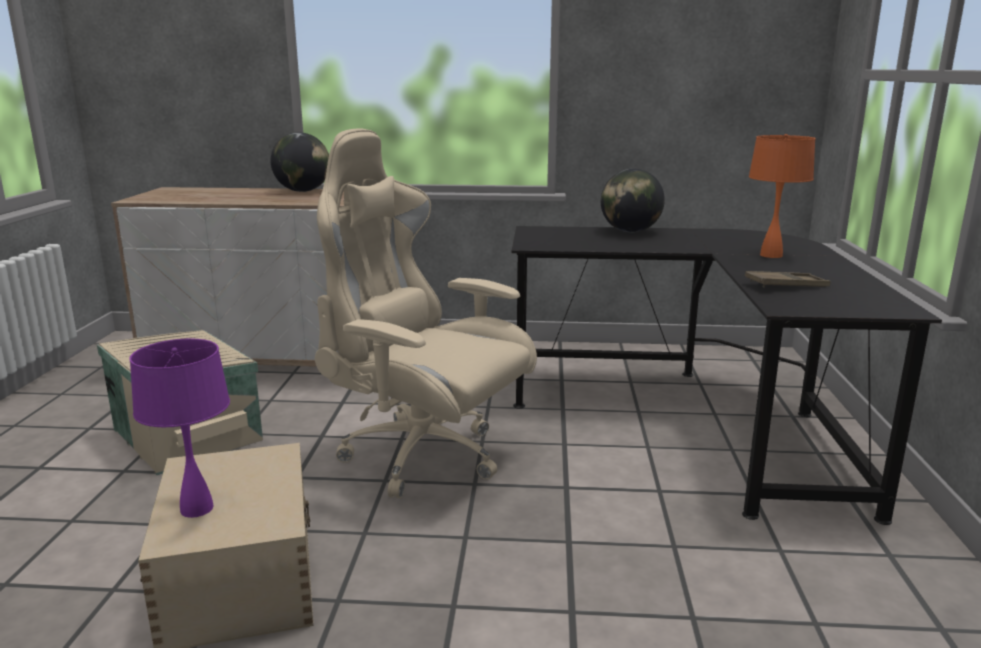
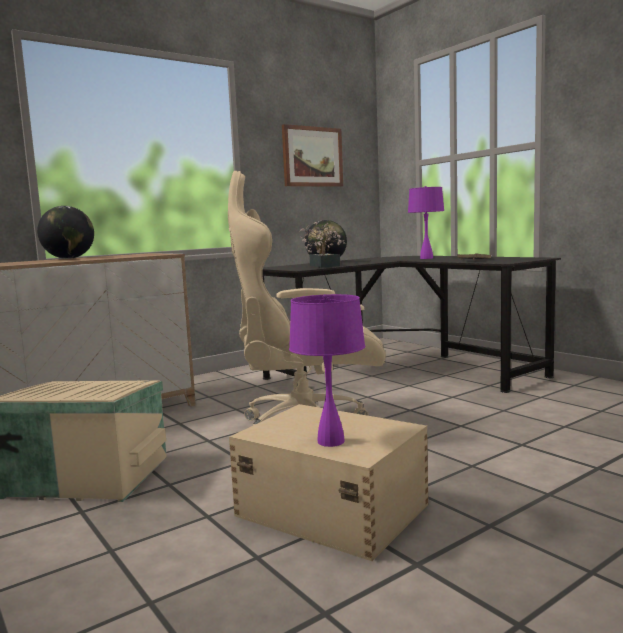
camera: 40 degrees left, 10 degrees down
(586, 242) = (323, 266): none -> potted plant
(689, 56) = (312, 157): none -> picture
(771, 255) = (426, 258): orange table lamp -> purple table lamp

